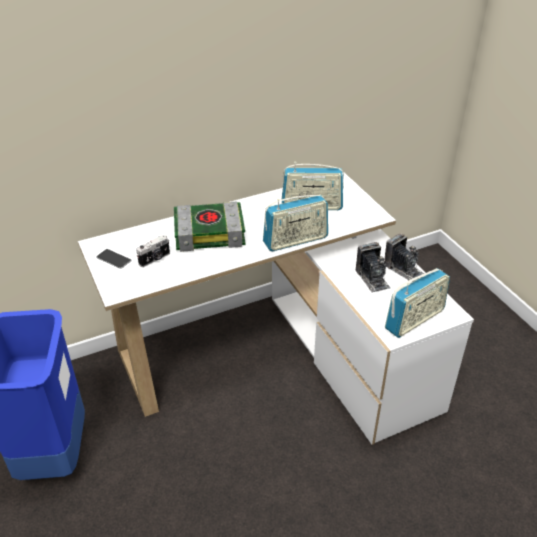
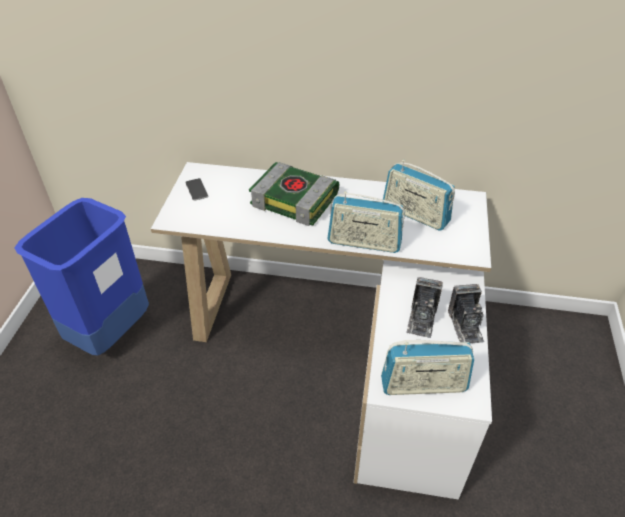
camera: 35 degrees right, 5 degrees up
(155, 259) = (227, 204): camera -> none

